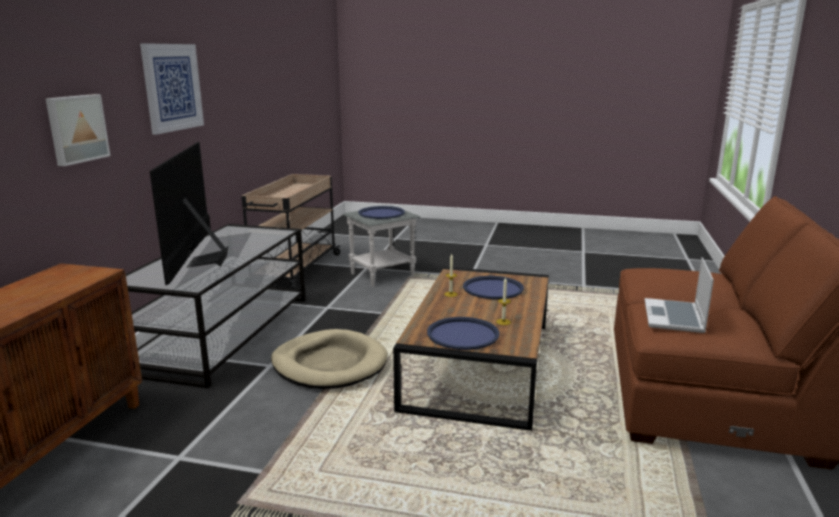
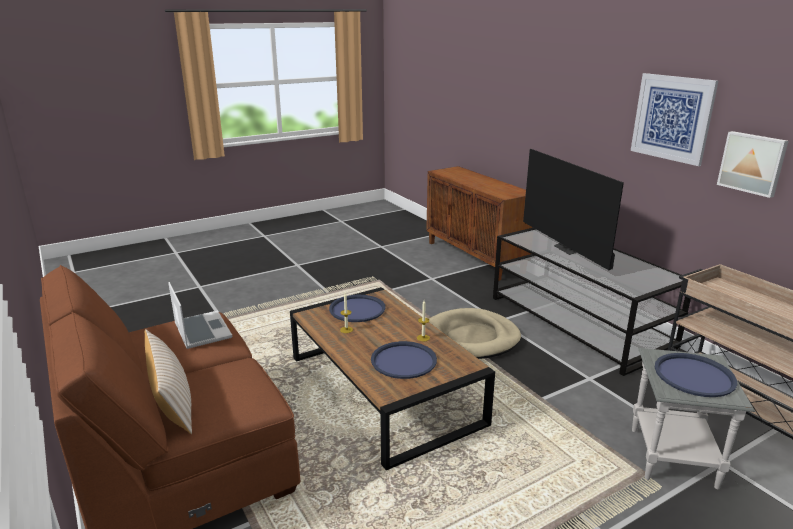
camera: 135 degrees right, 5 degrees up
(76, 128) = (571, 123): picture -> picture (752, 163)
(201, 262) = (568, 249): television -> television turned 150 degrees counterclockwise
(714, 285) = (172, 401): none -> beige pillow

